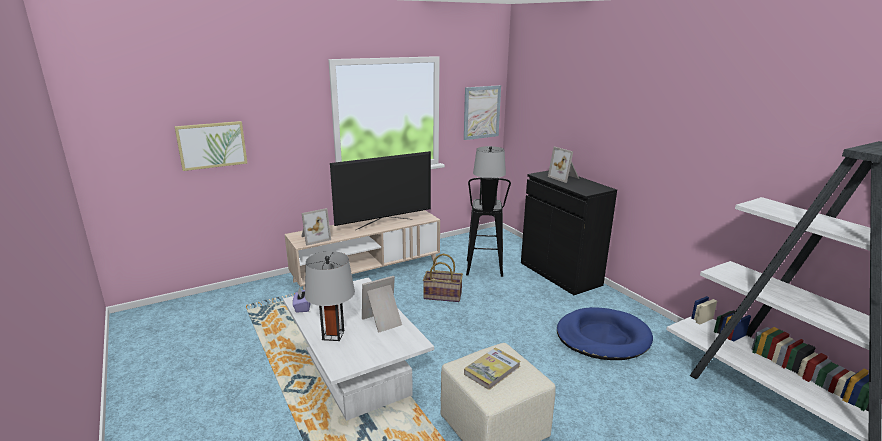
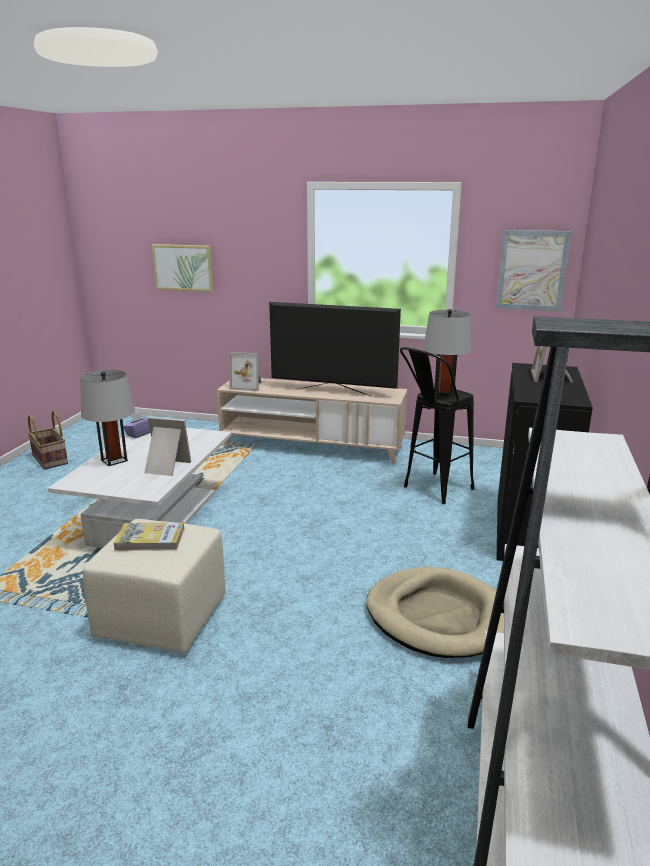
camera: 45 degrees right, 0 degrees up
(443, 295) = (341, 494): basket -> basket (51, 459)
(602, 337) = (438, 616): blue dog bed -> beige dog bed

